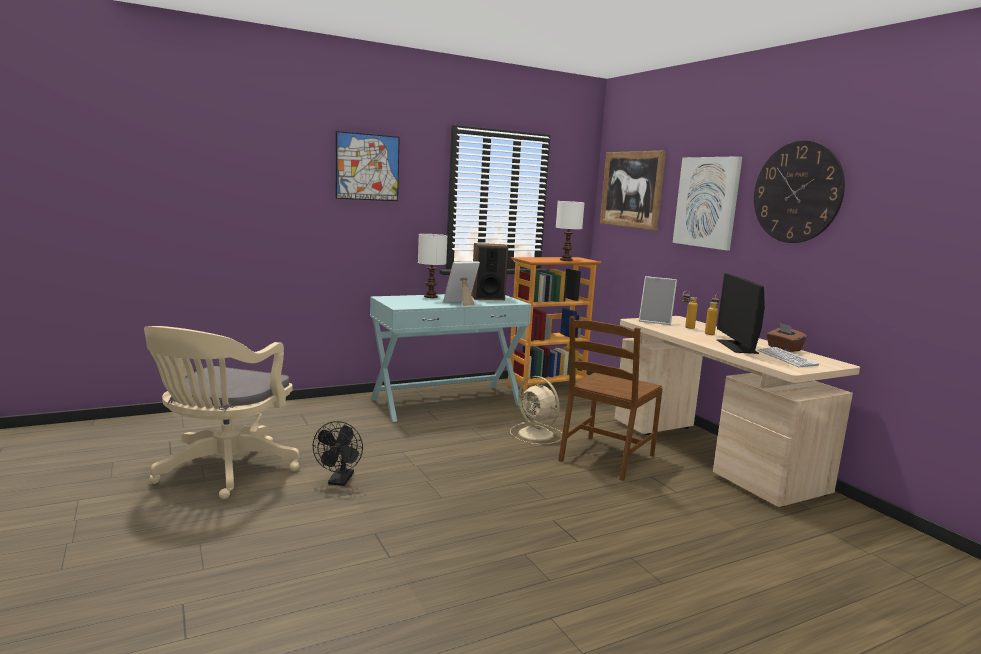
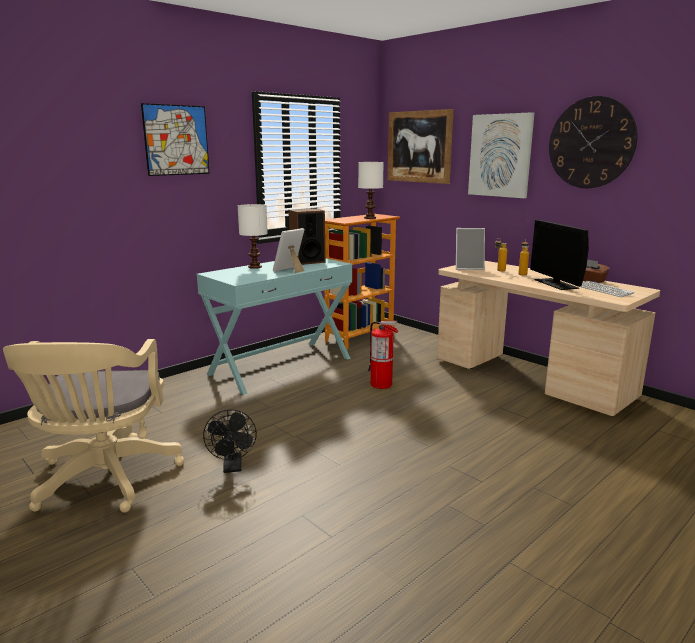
camera: 15 degrees left, 5 degrees up
(537, 434) = (381, 384): beige fan -> fire extinguisher
(606, 458) = (453, 397): brown chair -> none

